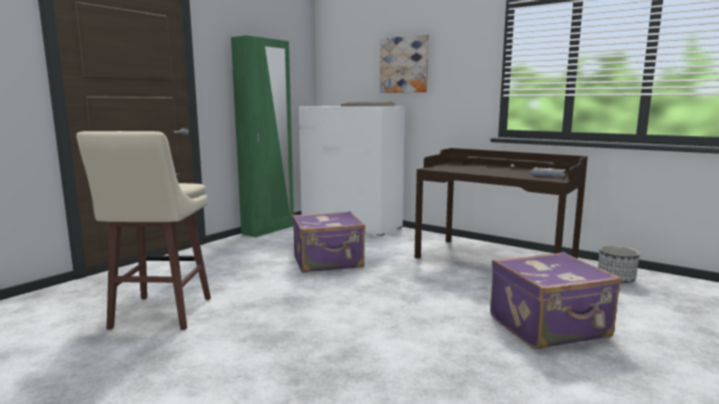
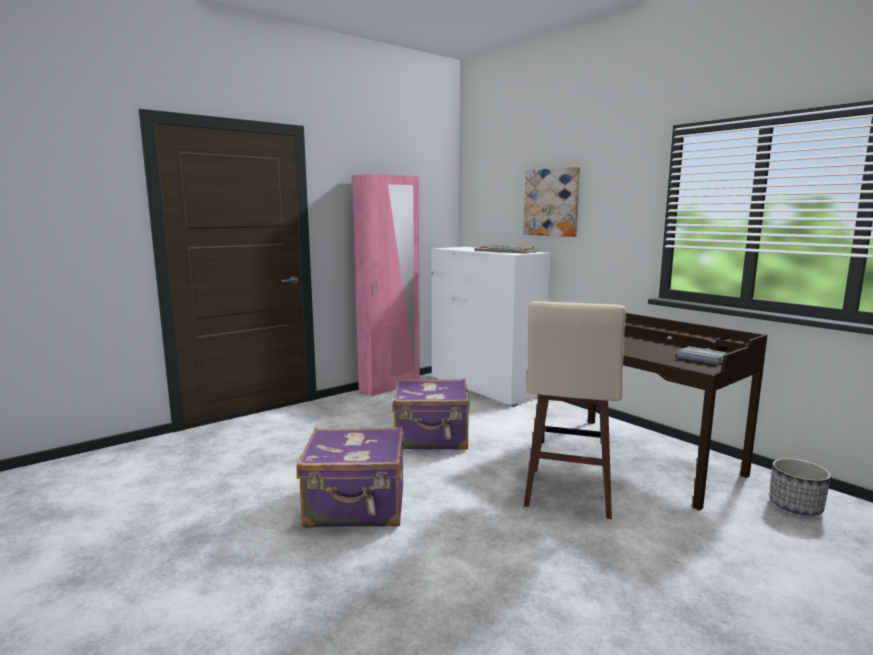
camera: 15 degrees right, 0 degrees up
(160, 314) = (226, 485): beige stool -> beige stool (567, 494)
(268, 230) = (389, 387): green wardrobe -> pink wardrobe
(550, 328) = (657, 571): purple suitcase -> purple suitcase (356, 507)

